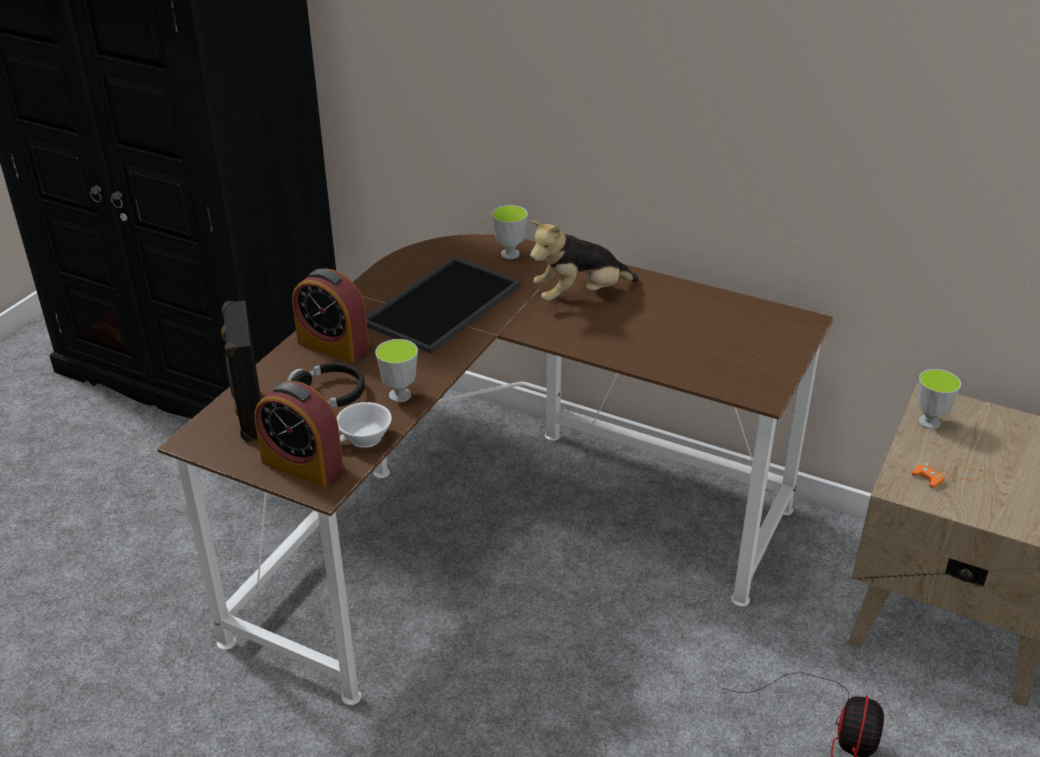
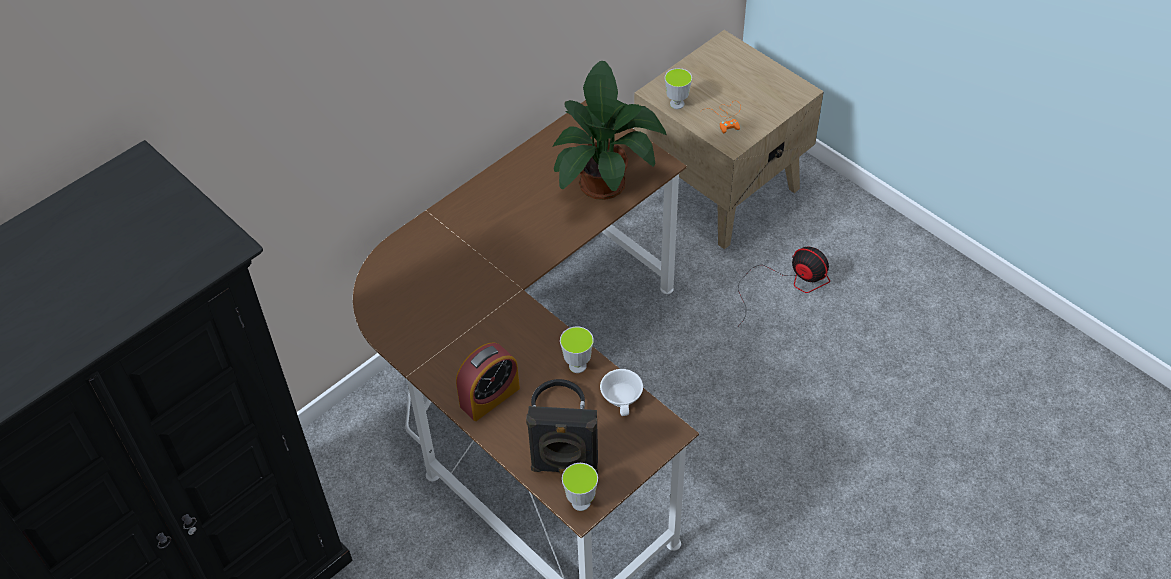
camera: 70 degrees left, 15 degrees up
(302, 465) = (639, 441): alarm clock -> none
(444, 306) = (466, 312): tray -> none
(510, 254) = (409, 251): cup -> cup (581, 502)
(579, 295) = (493, 224): plush toy -> none
(704, 356) = (605, 179): none -> potted plant

